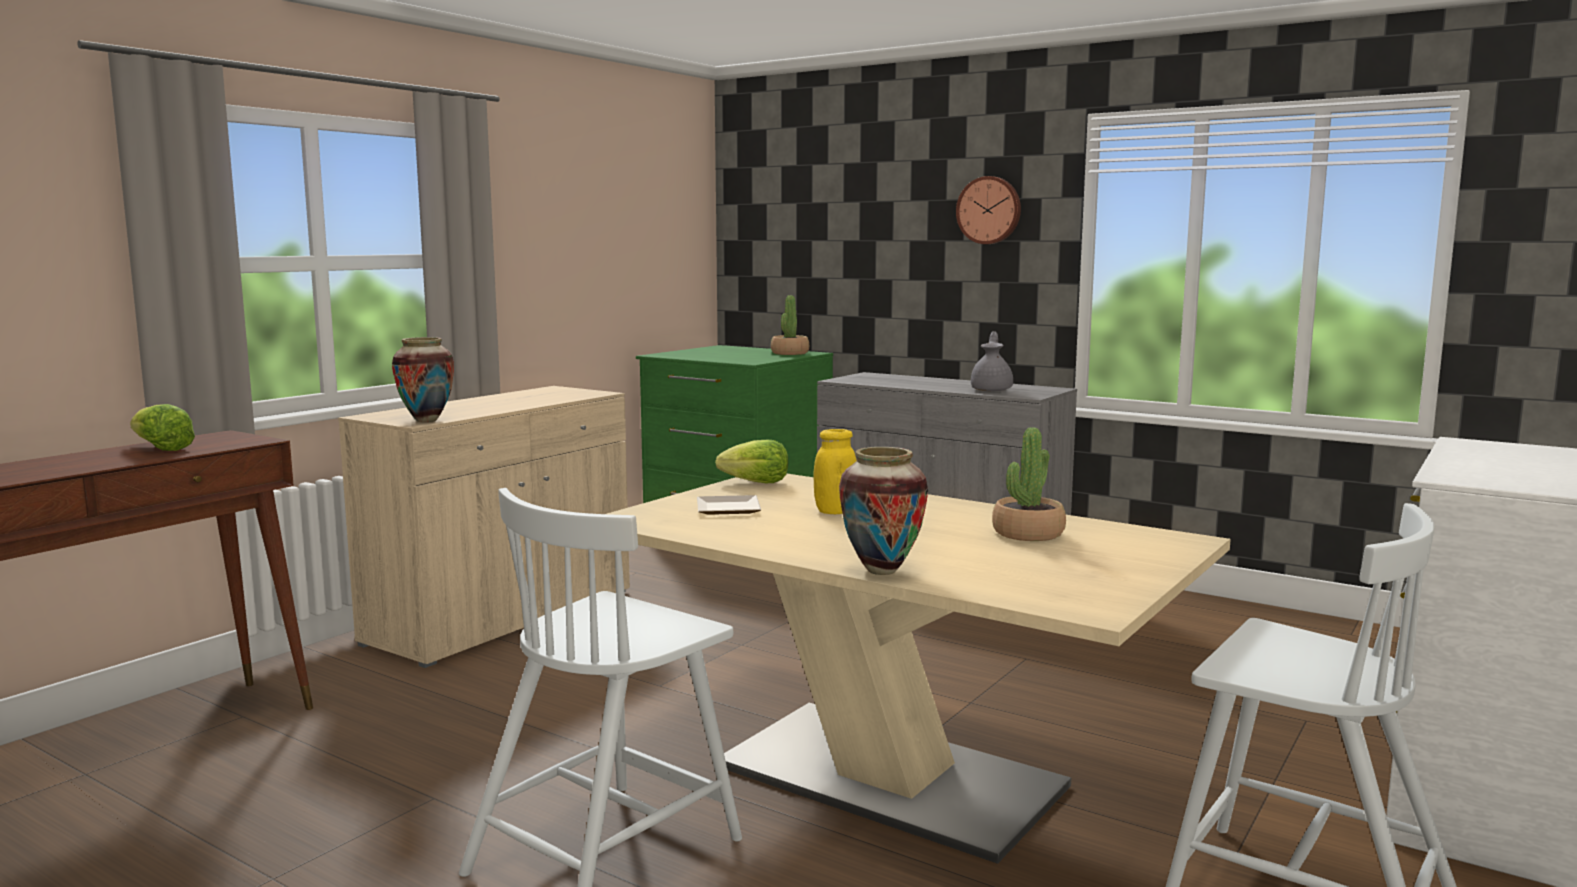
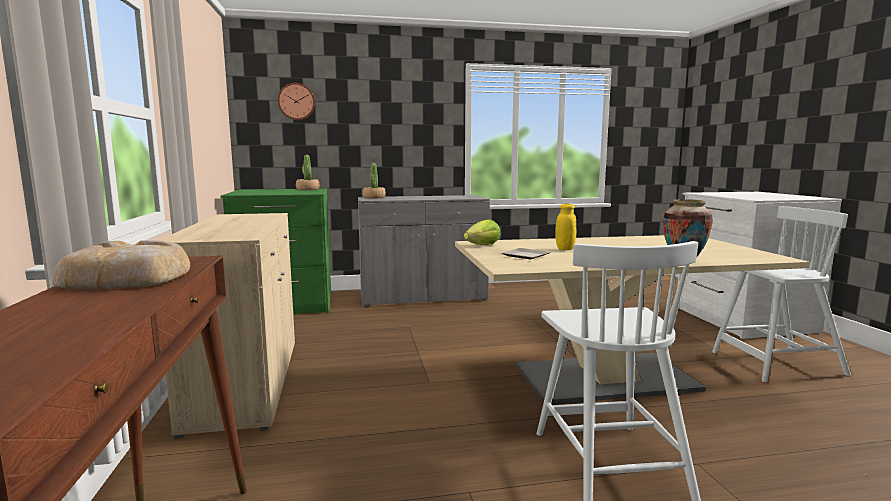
camera: 45 degrees left, 0 degrees up
(161, 449) = (130, 278): lettuce -> bread
(426, 420) = (244, 235): vase -> none
(989, 210) = (417, 108): wall clock -> wall clock (296, 101)
(992, 390) = (453, 197): grey teapot -> none
(1028, 533) = (650, 243): potted plant -> potted plant (374, 197)

